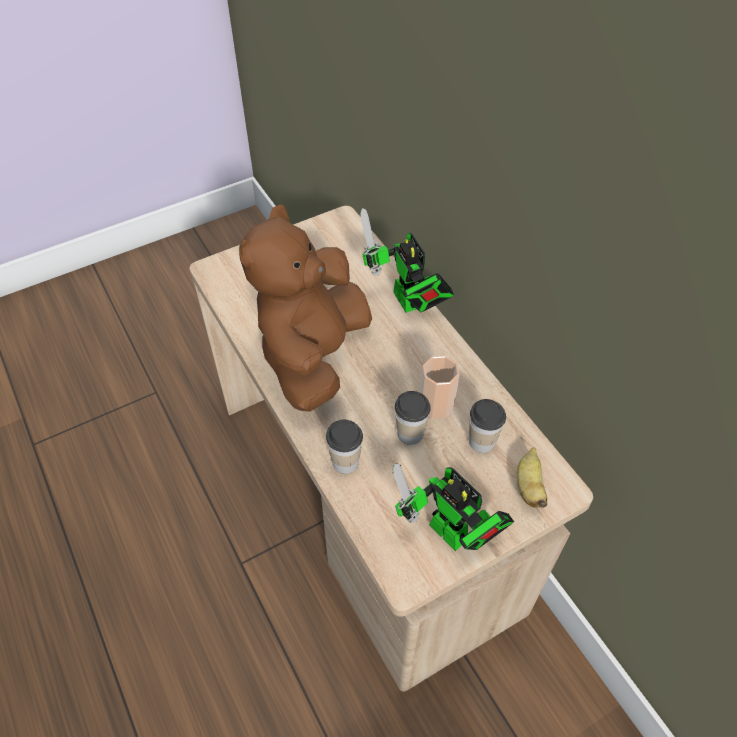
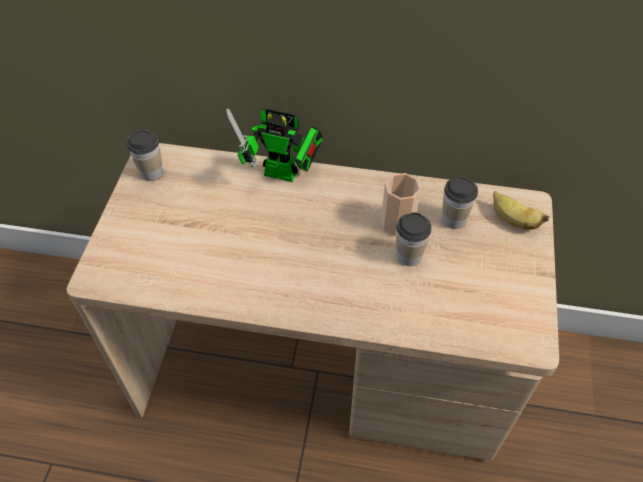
camera: 50 degrees left, 0 degrees up
(313, 354) = (271, 267): brown plush toy -> none
(345, 462) = (398, 314): cup -> cup (151, 172)
(453, 537) = (520, 291): toy robot -> none

